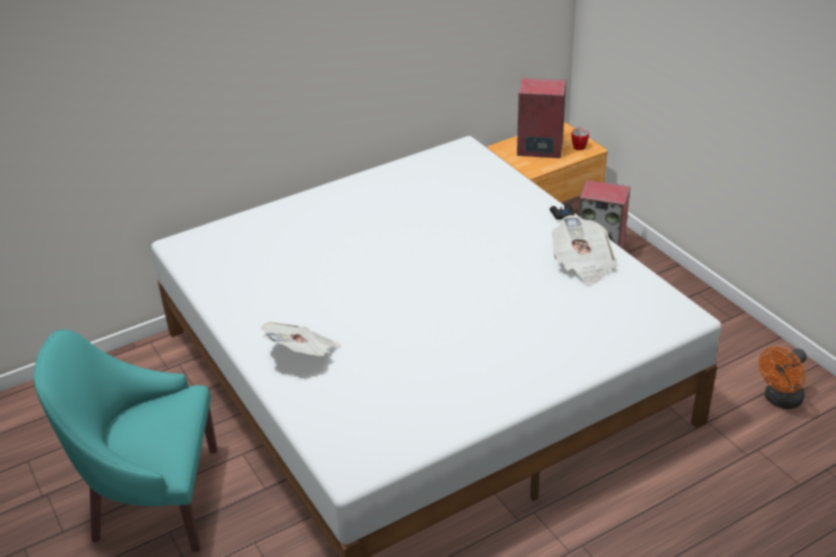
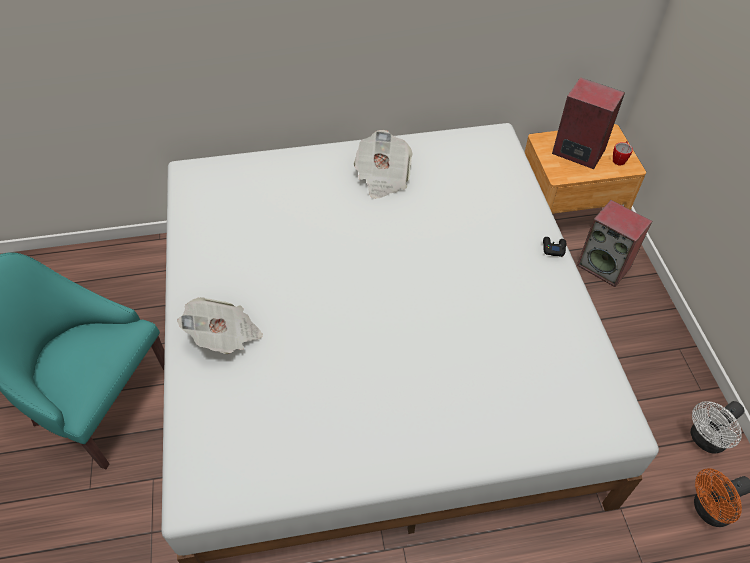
camera: 20 degrees right, 15 degrees up
(582, 265) = (544, 320): newspaper -> newspaper (382, 177)
(752, 352) = (705, 440): none -> white fan

